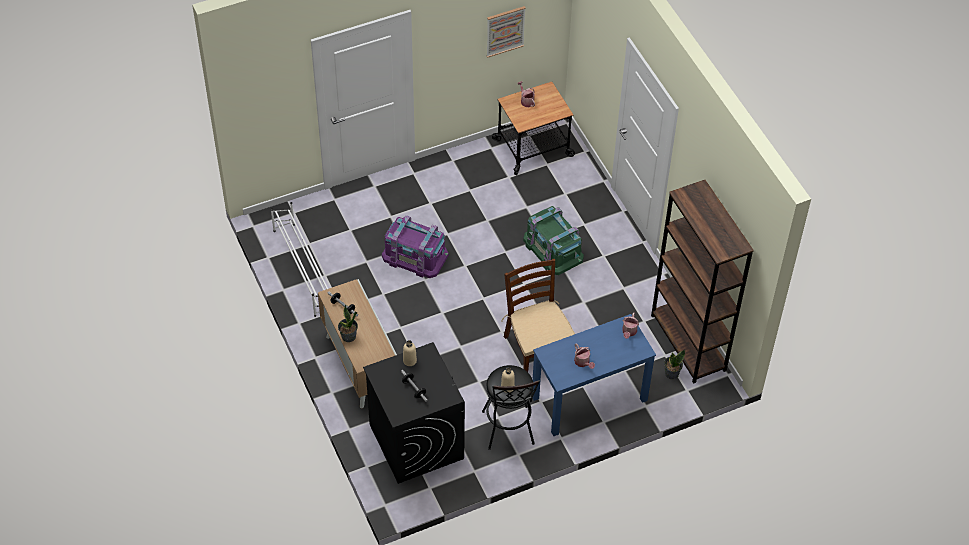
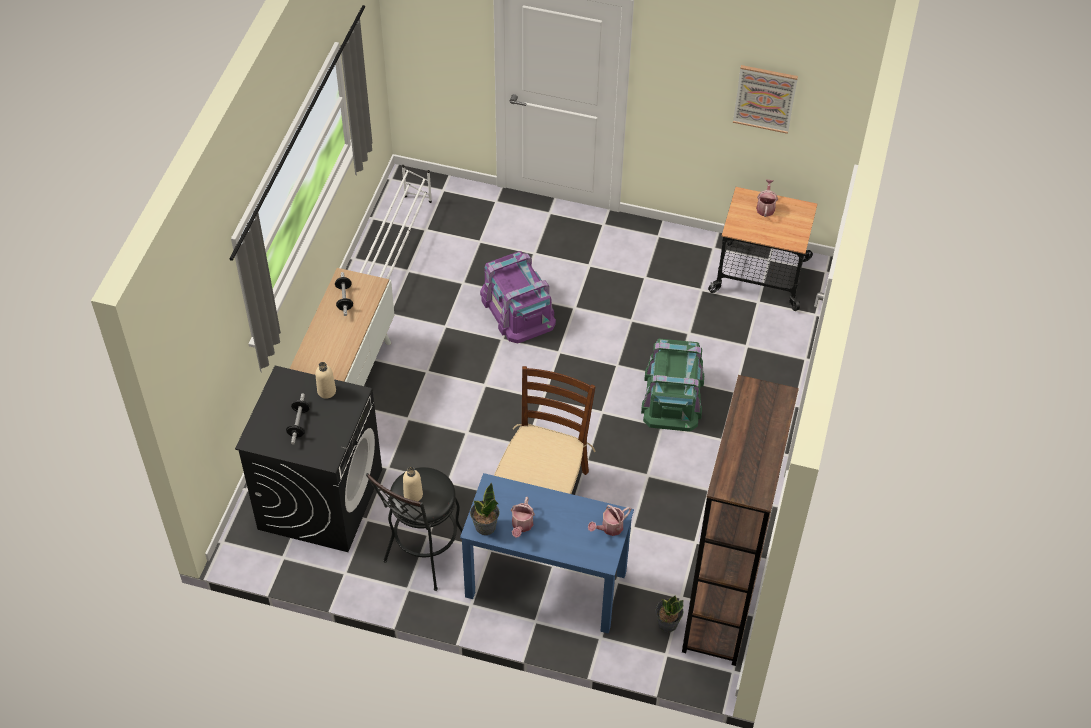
camera: 40 degrees right, 0 degrees up
(348, 336) = (318, 332): potted plant -> potted plant (485, 526)

